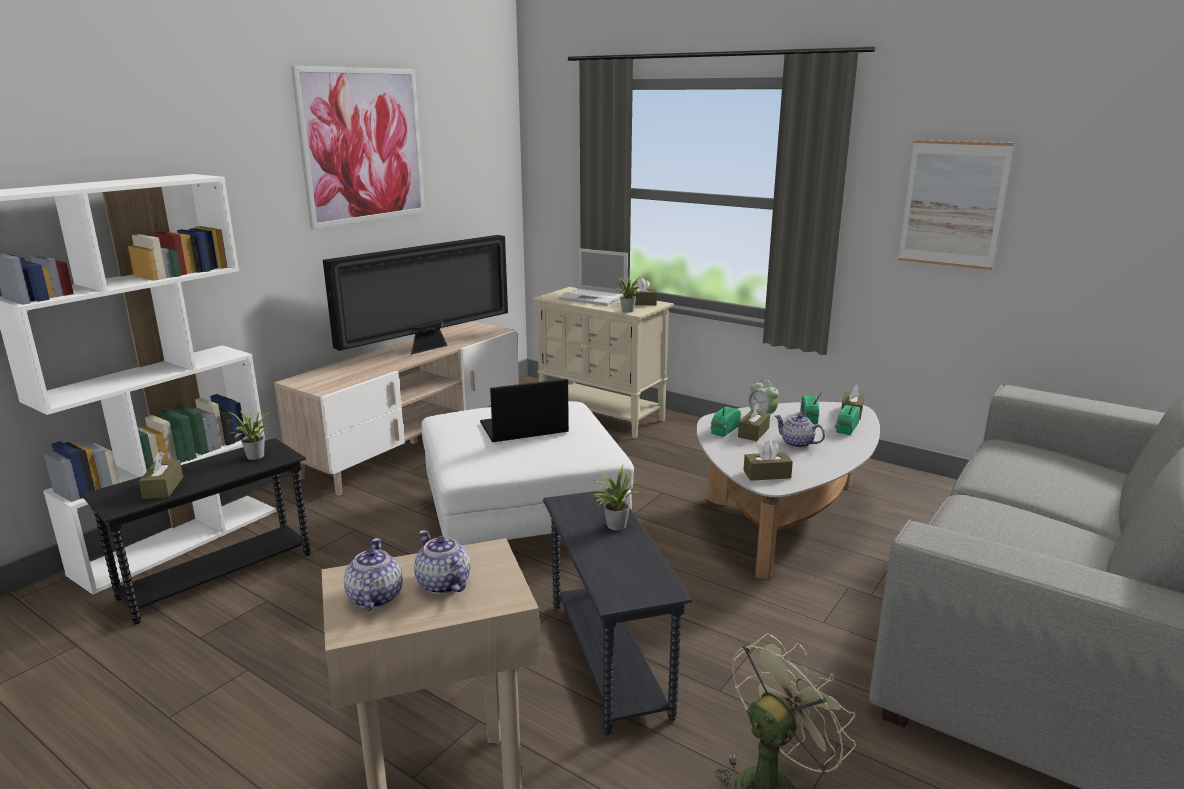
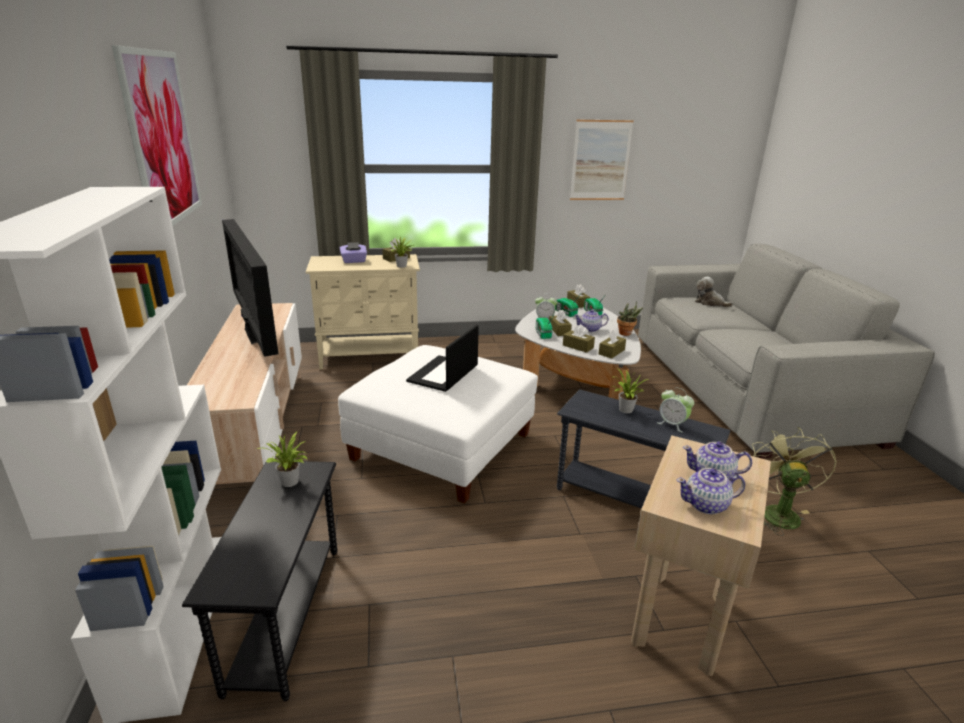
camera: 45 degrees left, 5 degrees up
(163, 488) = (265, 549): brown tissue box -> brown tissue box (578, 346)
(374, 598) = (706, 505): teapot -> teapot turned 45 degrees counterclockwise
(429, 348) = (254, 336): television -> television turned 150 degrees clockwise
(594, 298) = (354, 261): laptop -> purple tissue box
(632, 560) = (672, 424): none -> alarm clock
(838, 464) = (627, 334): none -> potted plant
(1065, 467) = (709, 303): none -> plush toy

